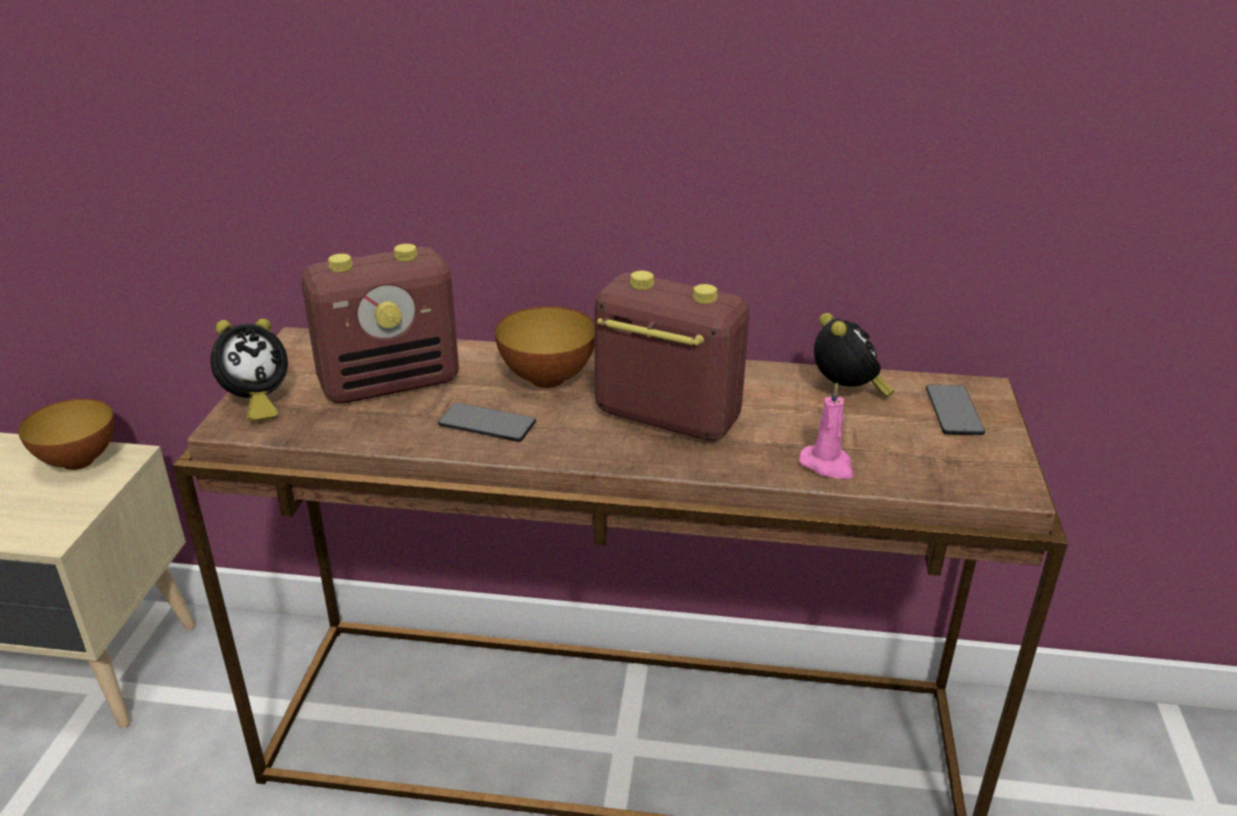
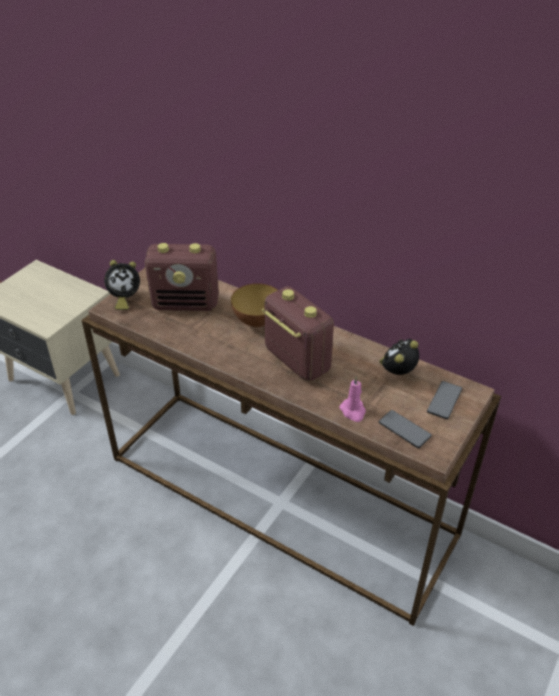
camera: 25 degrees right, 10 degrees up
(78, 461) = (73, 290): bowl -> none
(487, 424) = (213, 339): phone -> phone (404, 429)
(846, 393) = (397, 373): alarm clock -> alarm clock turned 150 degrees counterclockwise

